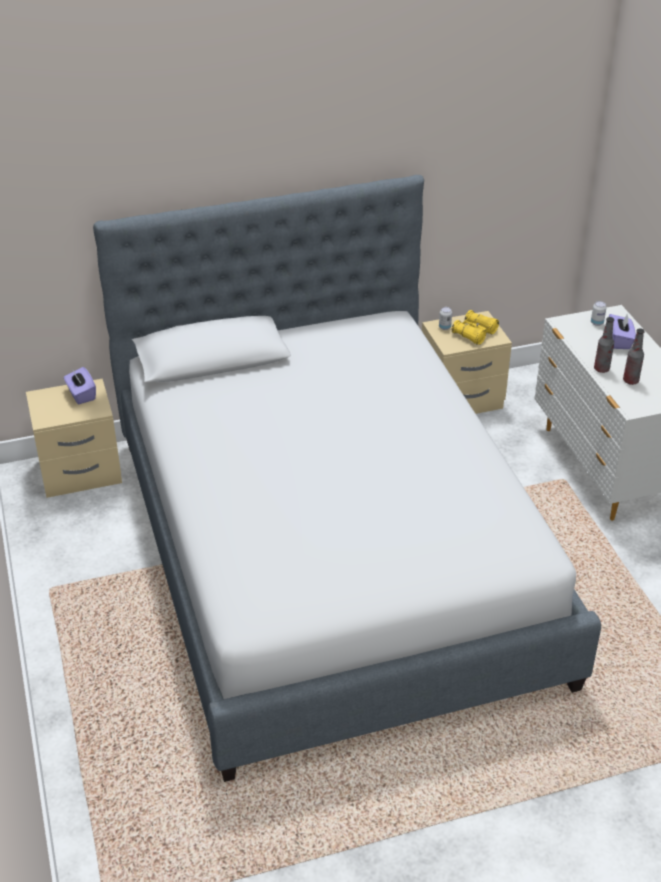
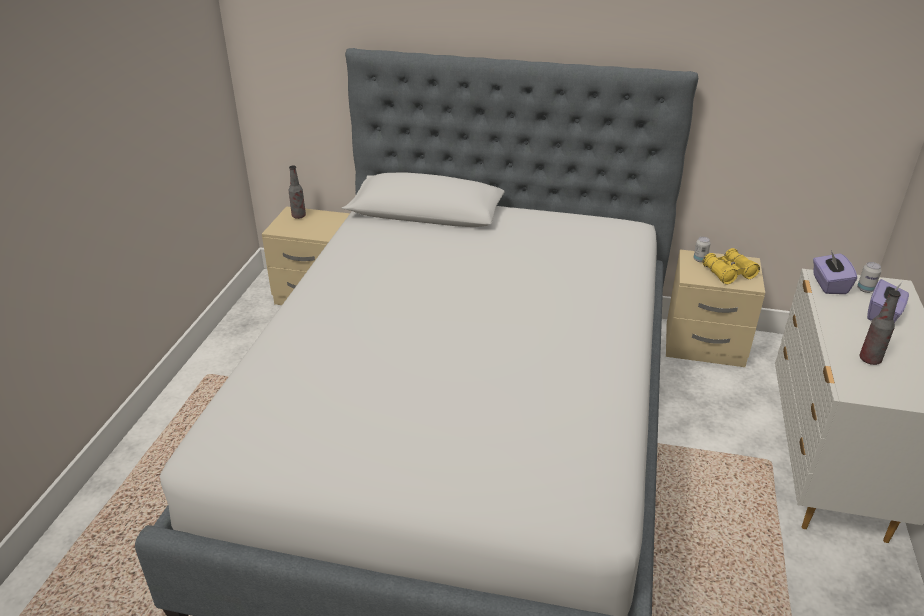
camera: 30 degrees right, 5 degrees down
(81, 395) = (323, 220): purple tissue box -> purple tissue box (829, 285)
(601, 369) = (838, 336): bottle -> bottle (299, 216)

